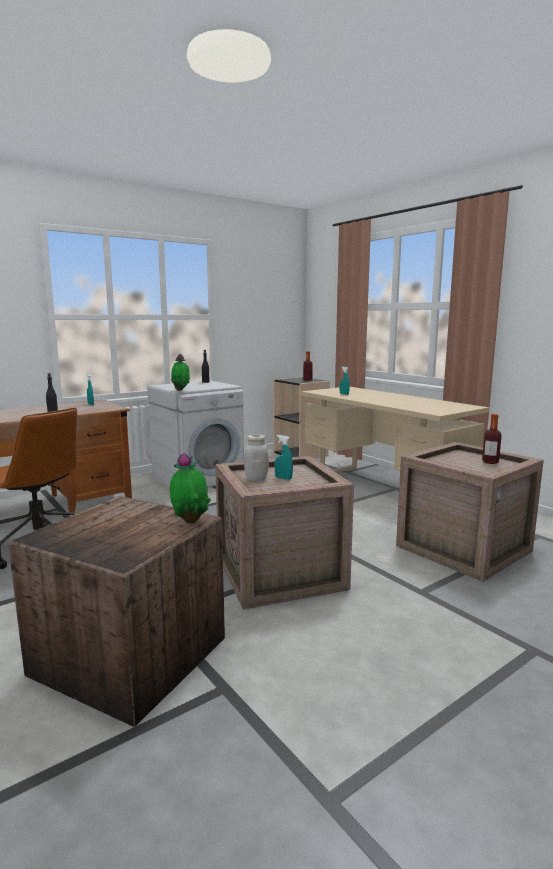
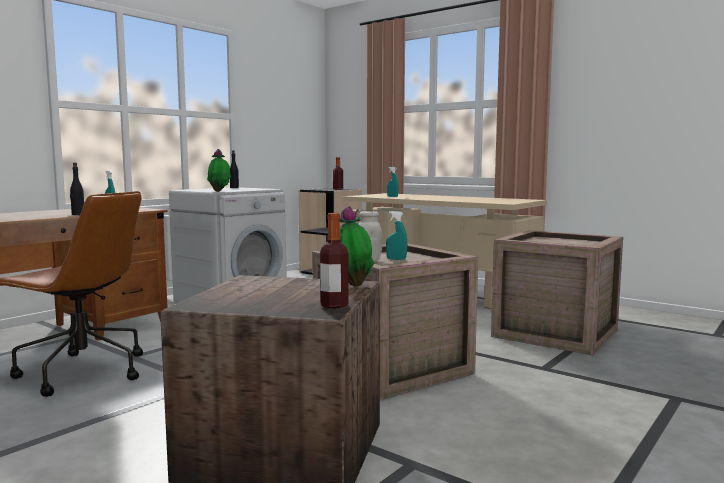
camera: 15 degrees left, 5 degrees down
(490, 462) = (576, 241): bottle -> bottle (334, 305)

